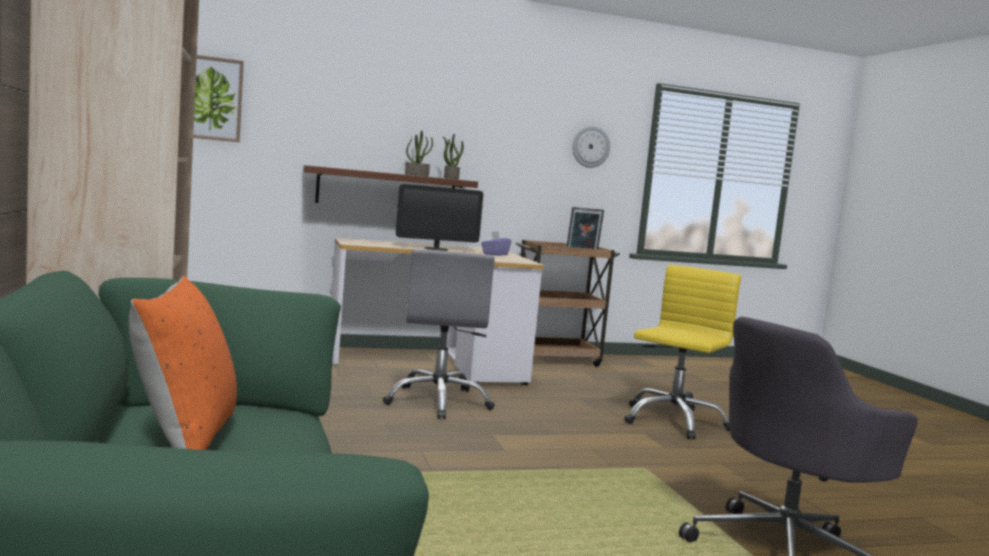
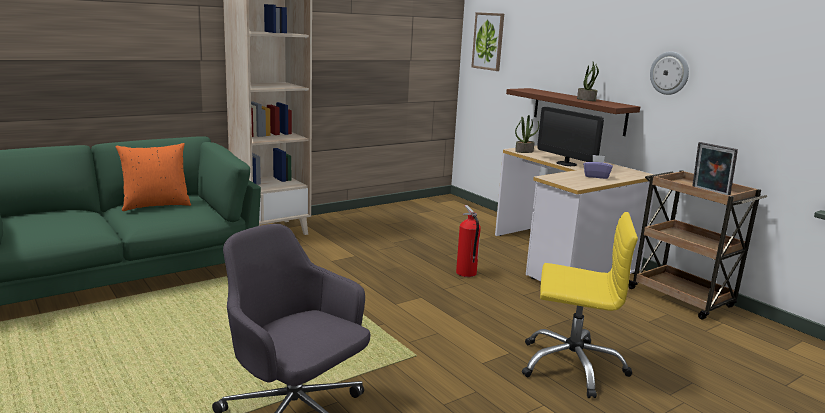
camera: 70 degrees right, 10 degrees up
(438, 402) = (466, 273): grey office chair -> fire extinguisher
(450, 178) = (608, 104): potted plant -> potted plant (524, 151)
(590, 147) = (775, 74): wall clock -> wall clock (669, 73)

